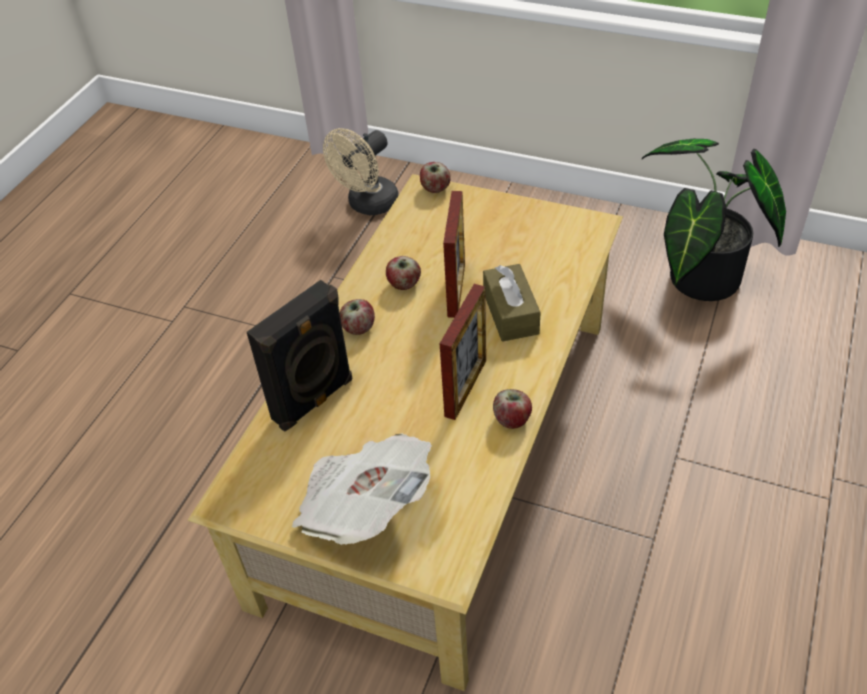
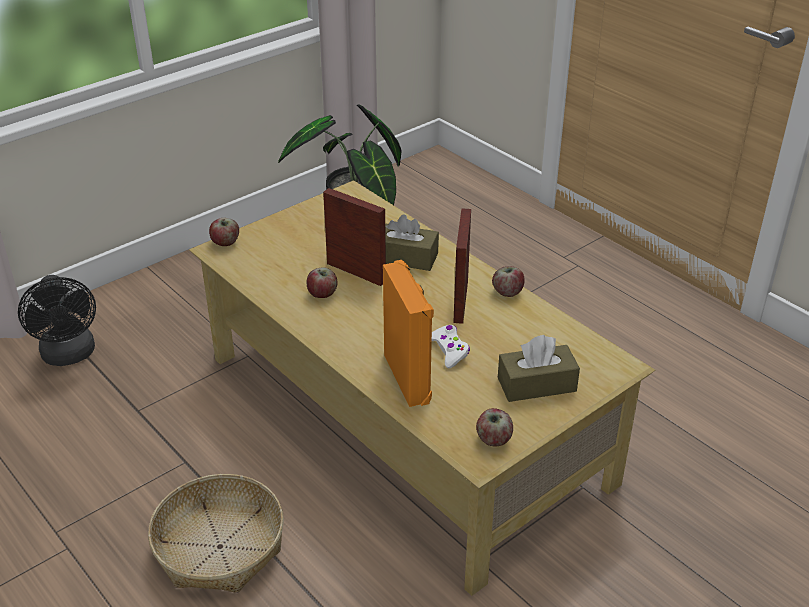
camera: 65 degrees left, 10 degrees down
(214, 405) = (219, 547): none -> basket
(314, 400) = (409, 378): black speaker -> orange speaker
(358, 328) = (349, 332): apple -> apple (493, 440)
(364, 507) = (536, 384): newspaper -> brown tissue box
(368, 205) = (69, 355): beige fan -> black fan
(376, 412) = (449, 350): none -> white game controller
(465, 388) = (460, 301): picture frame -> picture frame turned 135 degrees counterclockwise

